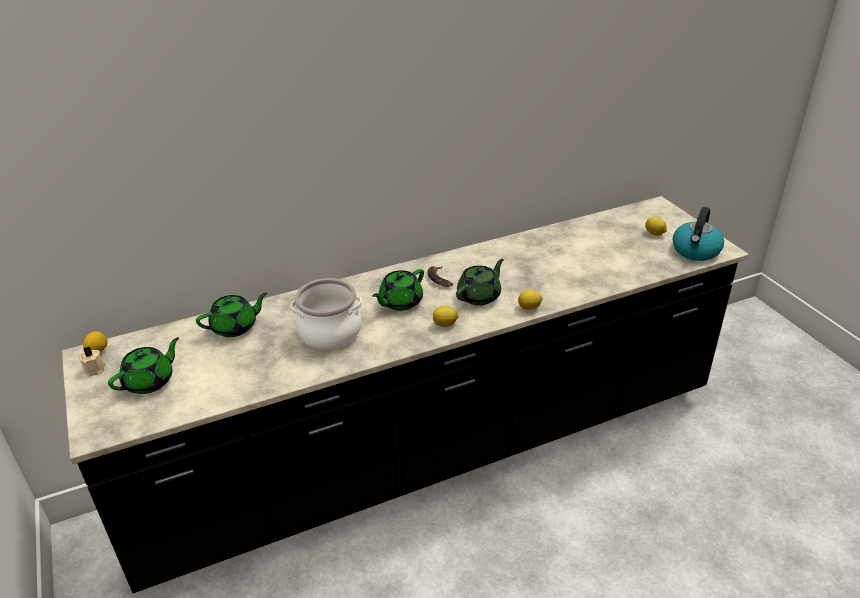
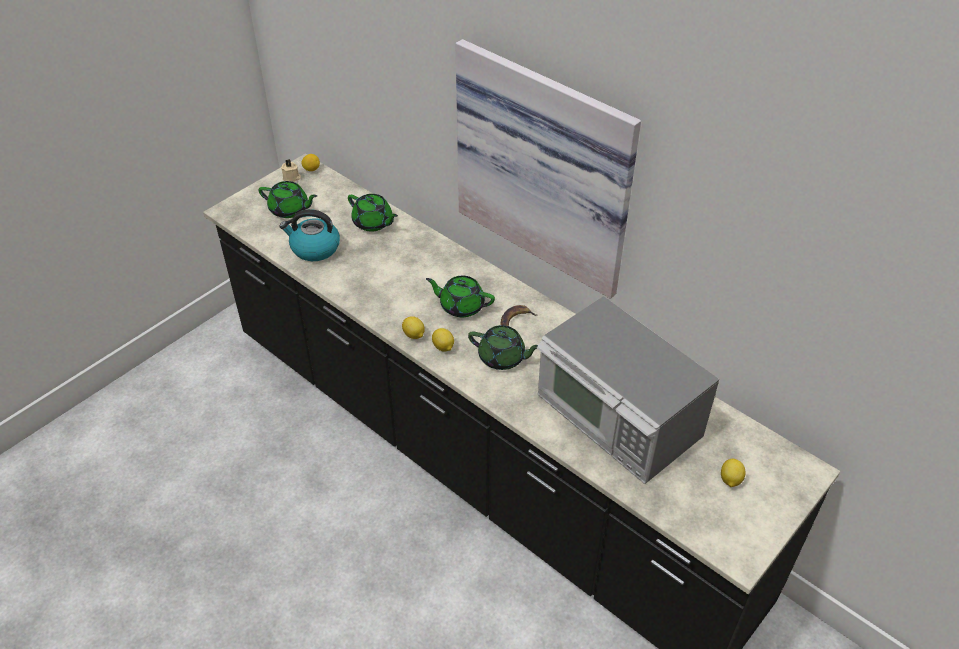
camera: 65 degrees right, 10 degrees up
(330, 332) = (394, 278): cooking pot -> none
(399, 130) = (546, 166): none -> picture
(530, 307) = (504, 401): lemon -> lemon (414, 335)
(575, 260) = (617, 417): none -> microwave
(696, 251) = (716, 529): kettle -> kettle (314, 248)

